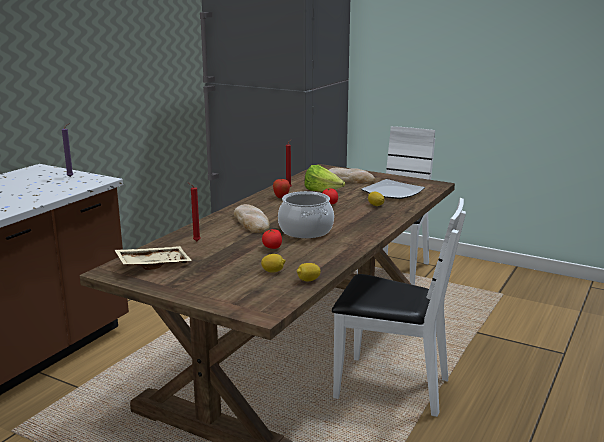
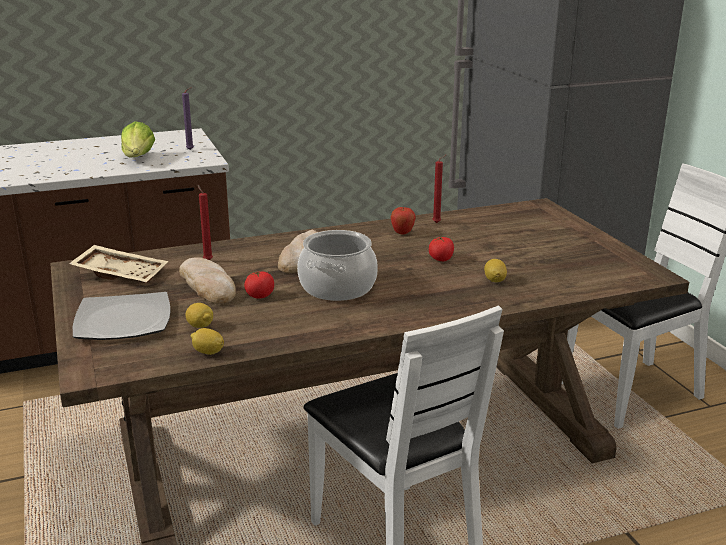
camera: 40 degrees right, 5 degrees up
(322, 192) = (466, 240): lettuce -> lettuce (138, 158)
(348, 180) = (536, 232): bread -> bread (208, 285)
(393, 192) = (559, 268): plate -> plate (122, 321)

